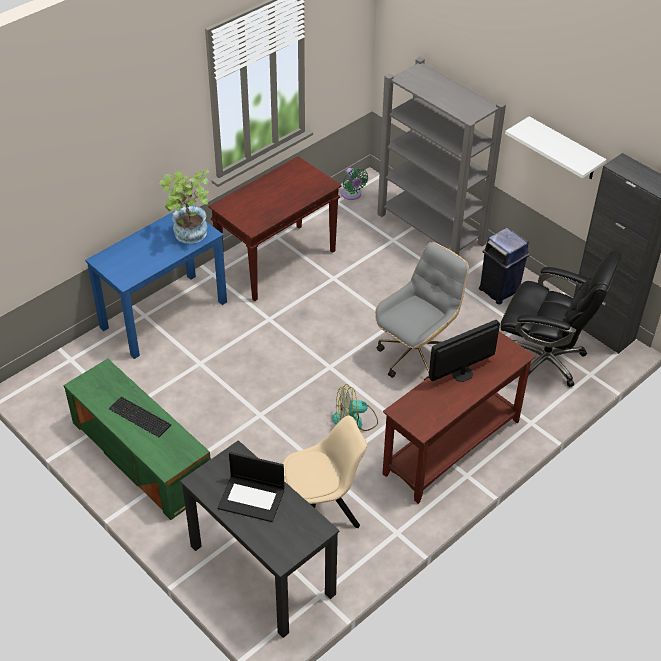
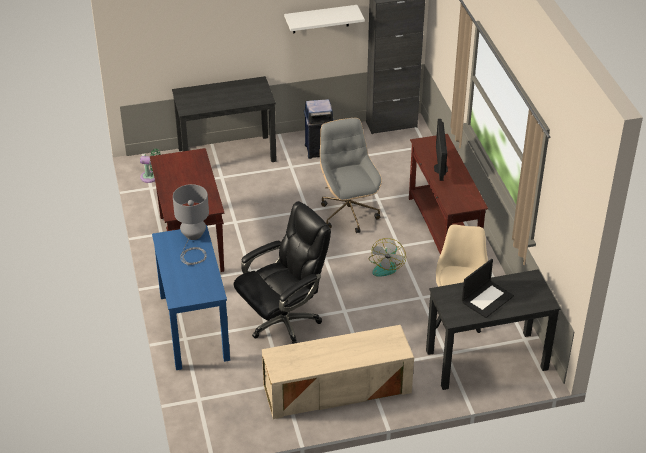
camera: 60 degrees left, 5 degrees down
(139, 418) = (341, 350): keyboard -> none
(139, 455) = (336, 390): green bench -> beige bench
(189, 236) = (193, 243): potted plant -> grey table lamp
(431, 229) = (227, 154): grey bookcase -> black desk
(544, 359) = (397, 159): black office chair -> black office chair (283, 323)

